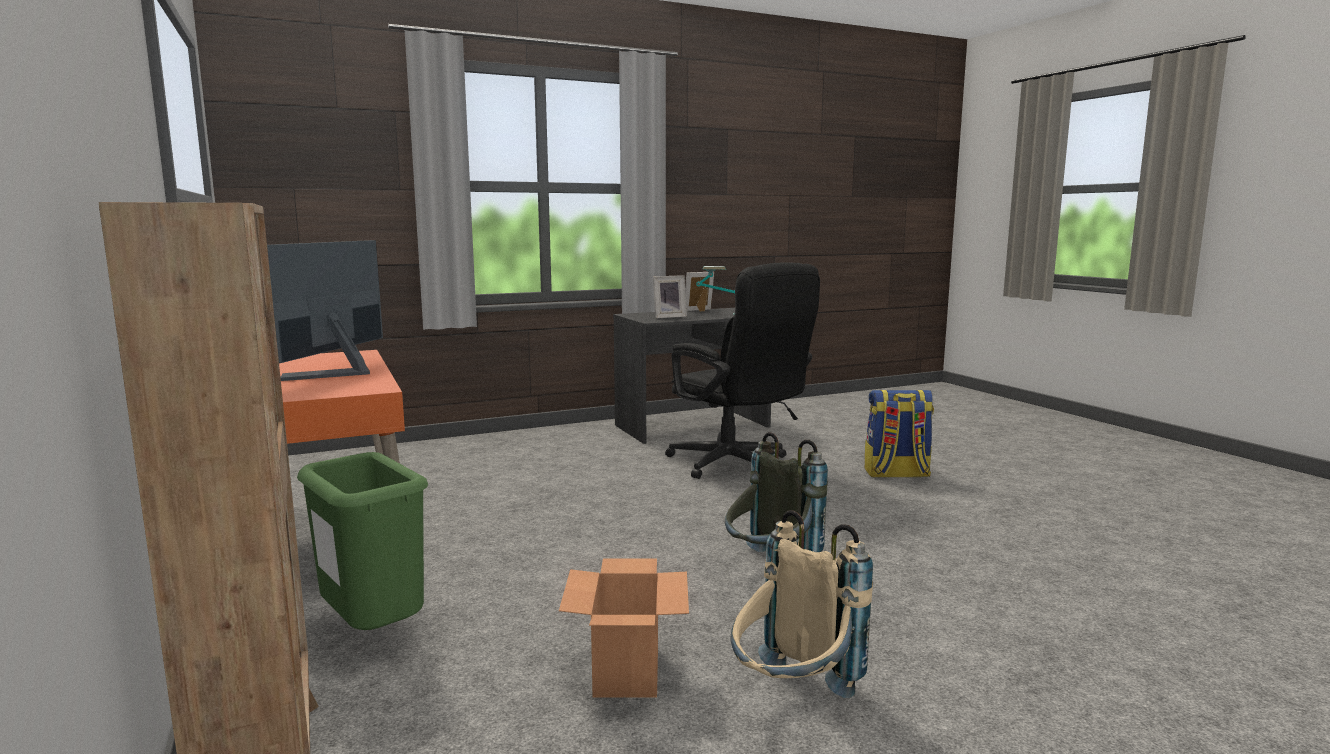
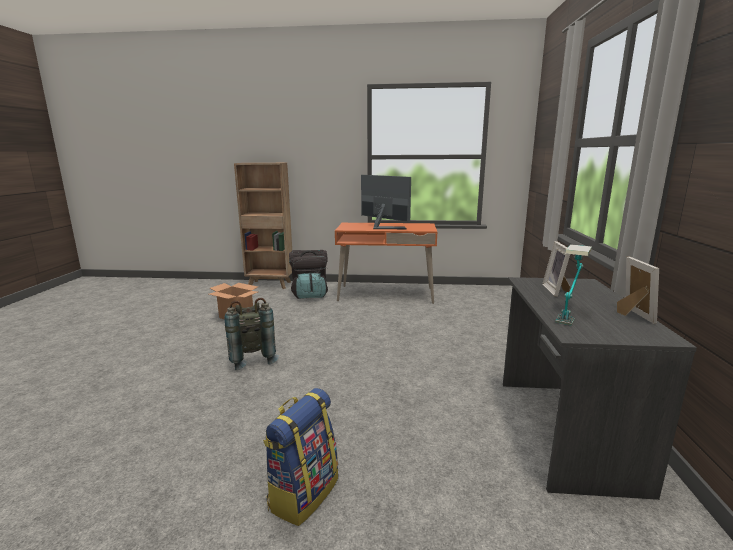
camera: 120 degrees right, 5 degrees up
(372, 635) = (310, 294): green trash can -> black backpack
(736, 466) = (409, 407): black office chair -> none
(792, 698) = (183, 333): beige backpack -> none

